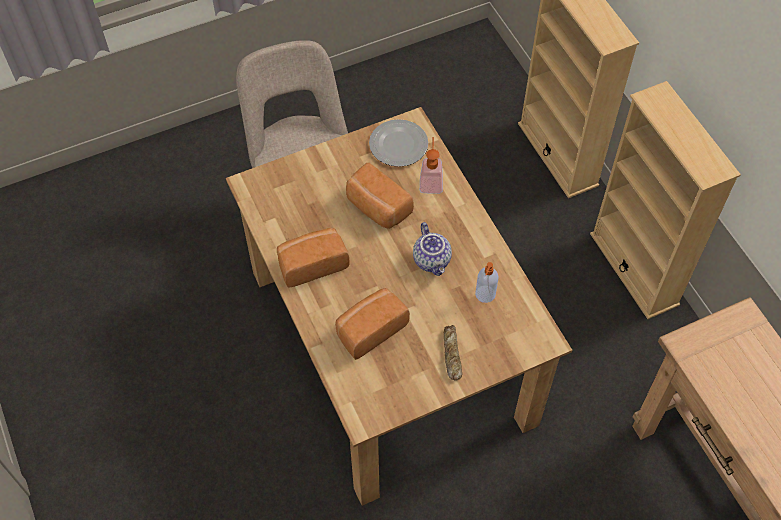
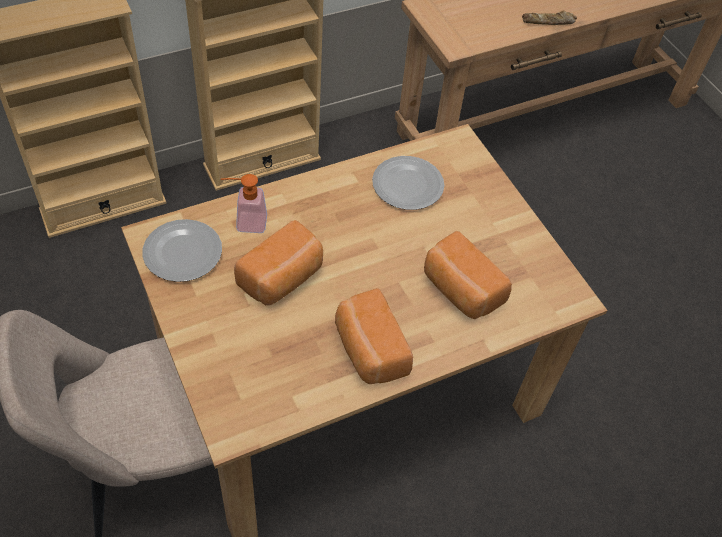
camera: 95 degrees left, 5 degrees down
(432, 260) = (362, 227): teapot -> none
(451, 354) = (484, 217): bread -> bread (548, 22)
(485, 295) = (407, 184): soap dispenser -> plate

